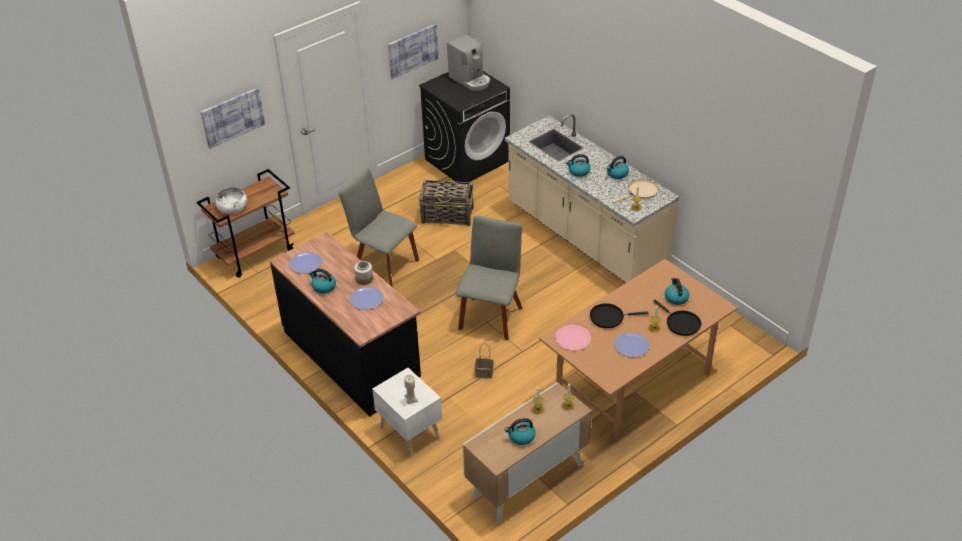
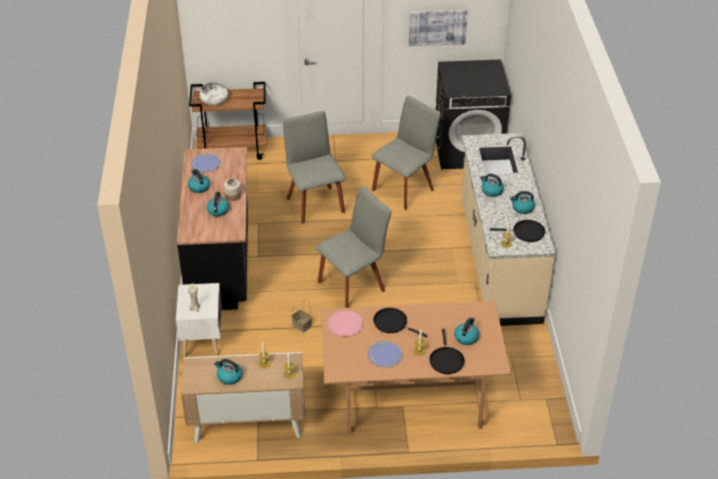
camera: 35 degrees right, 0 degrees up
(232, 117) = (236, 24): picture -> none
(366, 299) = (218, 211): plate -> kettle
(448, 215) = (404, 188): basket -> grey chair
(470, 80) = (485, 74): coffee machine -> none
(641, 191) = (526, 233): beige frying pan -> black frying pan

